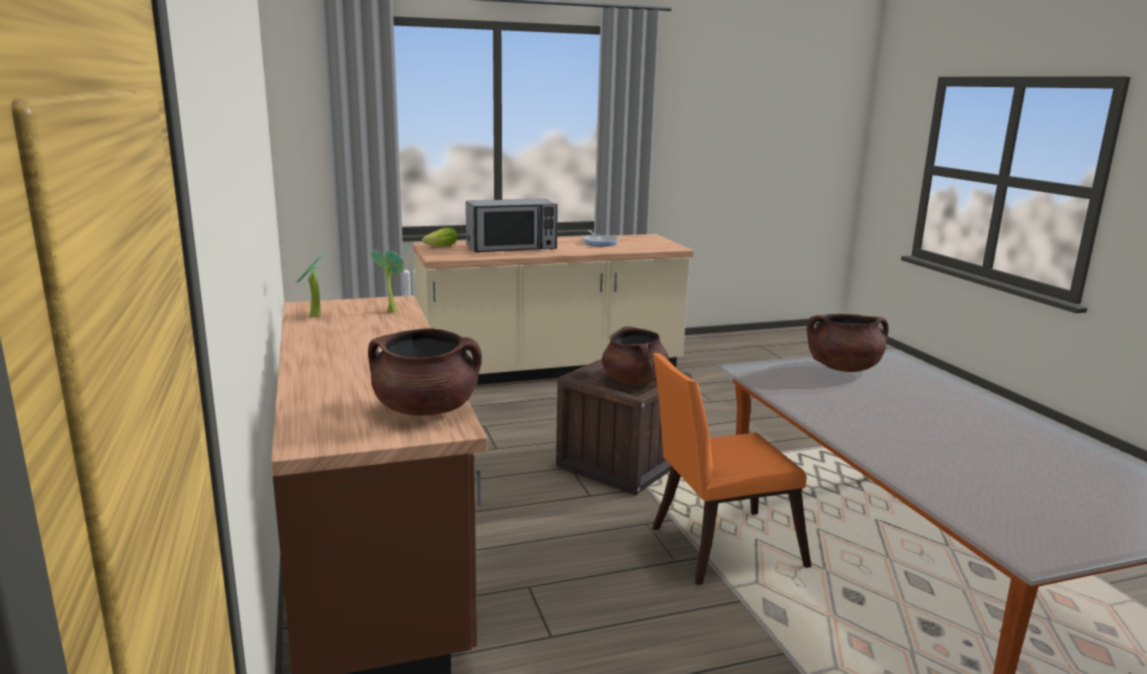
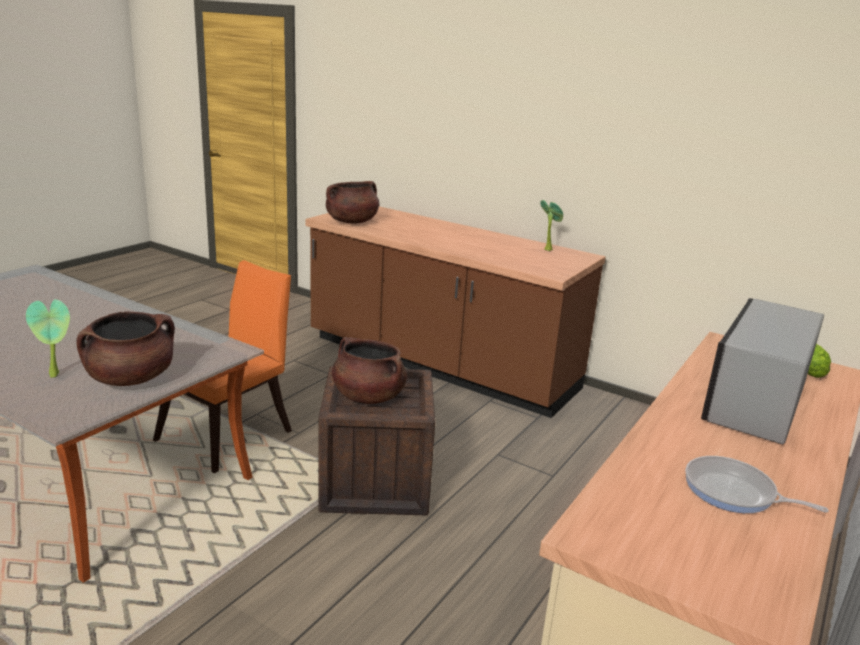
camera: 140 degrees right, 5 degrees up
(391, 310) = (527, 264): potted plant -> potted plant (56, 375)

